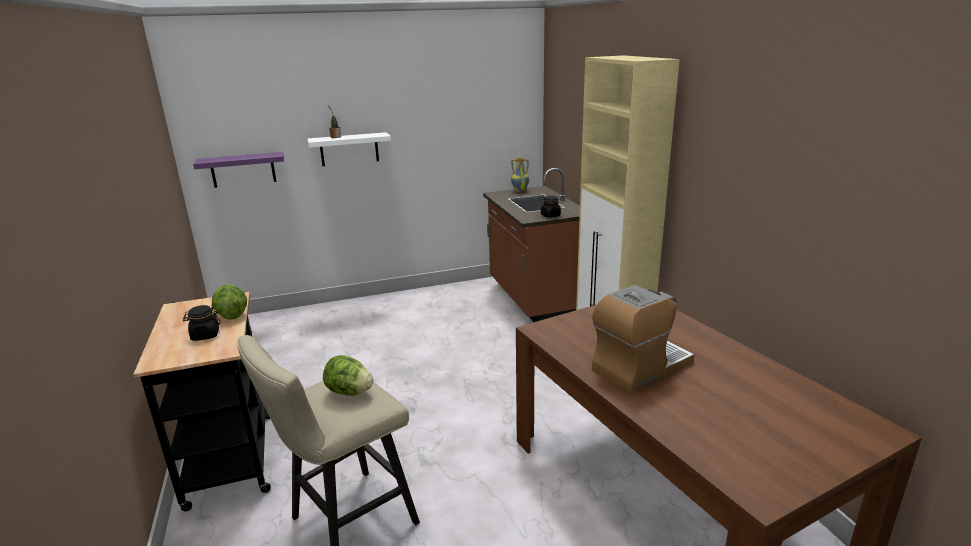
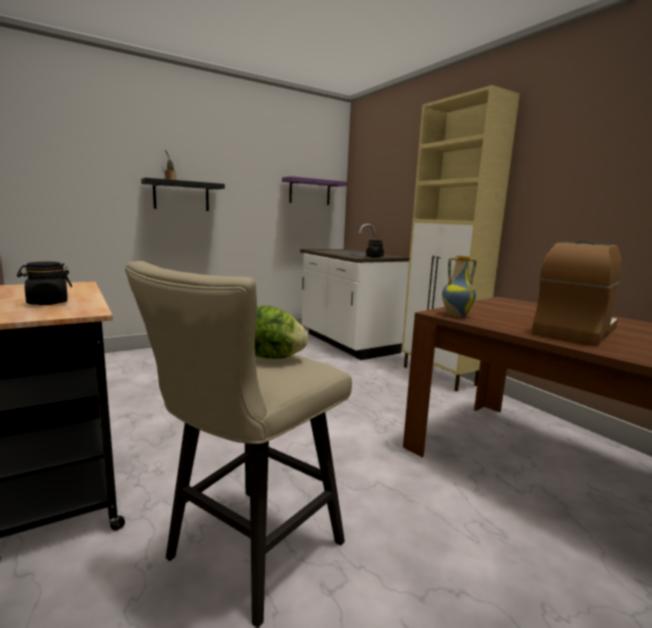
camera: 15 degrees left, 10 degrees down
(231, 315) = (80, 292): lettuce -> none
(243, 170) = (69, 201): purple shelf -> purple shelf (309, 192)
(349, 149) = (181, 195): white shelf -> black shelf
(520, 191) = (331, 249): vase -> vase (456, 315)
(534, 299) = (347, 343): brown counter -> white counter

